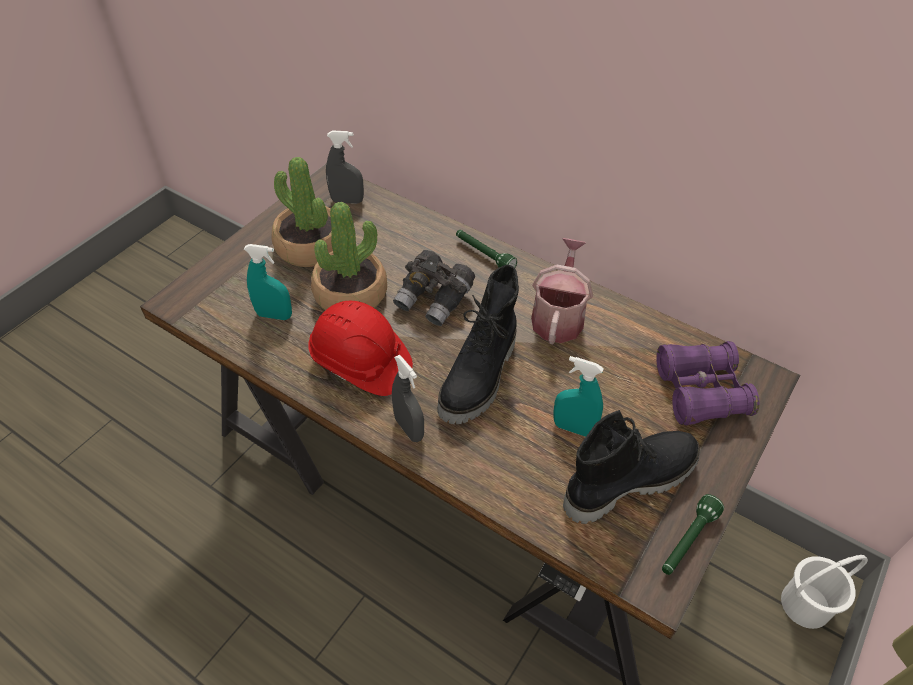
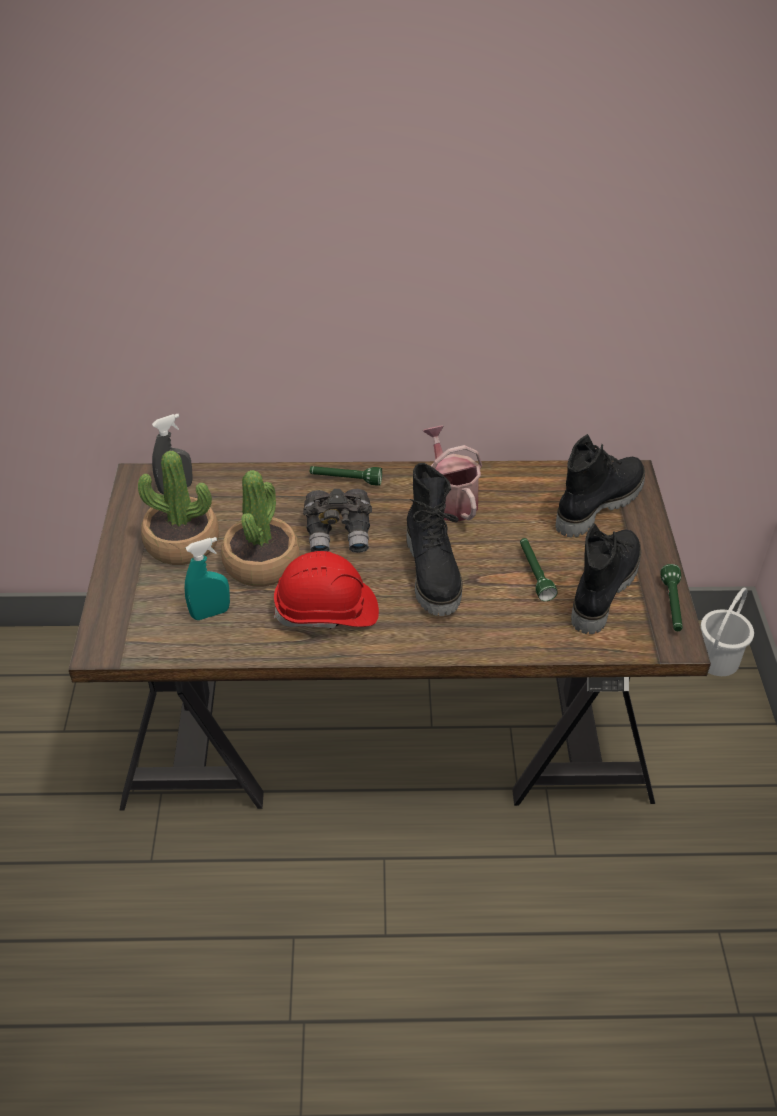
camera: 35 degrees left, 5 degrees down
(409, 429) = (415, 638): grey spray bottle -> none
(573, 428) = (534, 573): turquoise spray bottle -> green flashlight
(700, 392) = (597, 504): purple binoculars -> black boot

